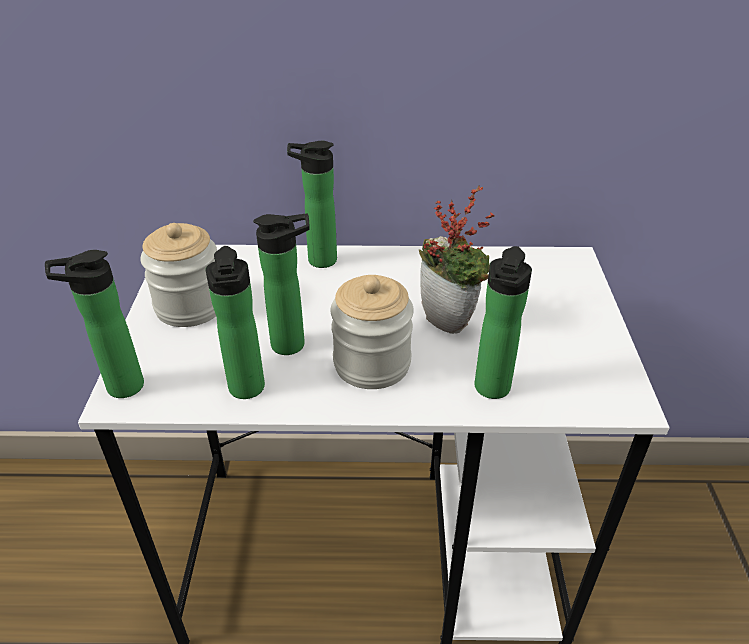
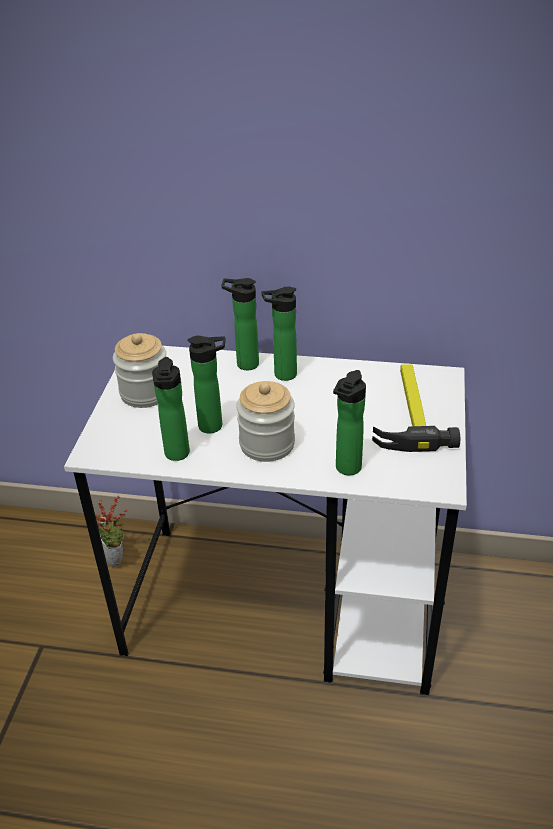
camera: 10 degrees right, 0 degrees up
(119, 387) = (92, 446): bottle -> bottle (281, 375)
(451, 321) = (333, 418): potted plant -> potted plant (117, 558)
(545, 306) = (408, 412): none -> hammer

